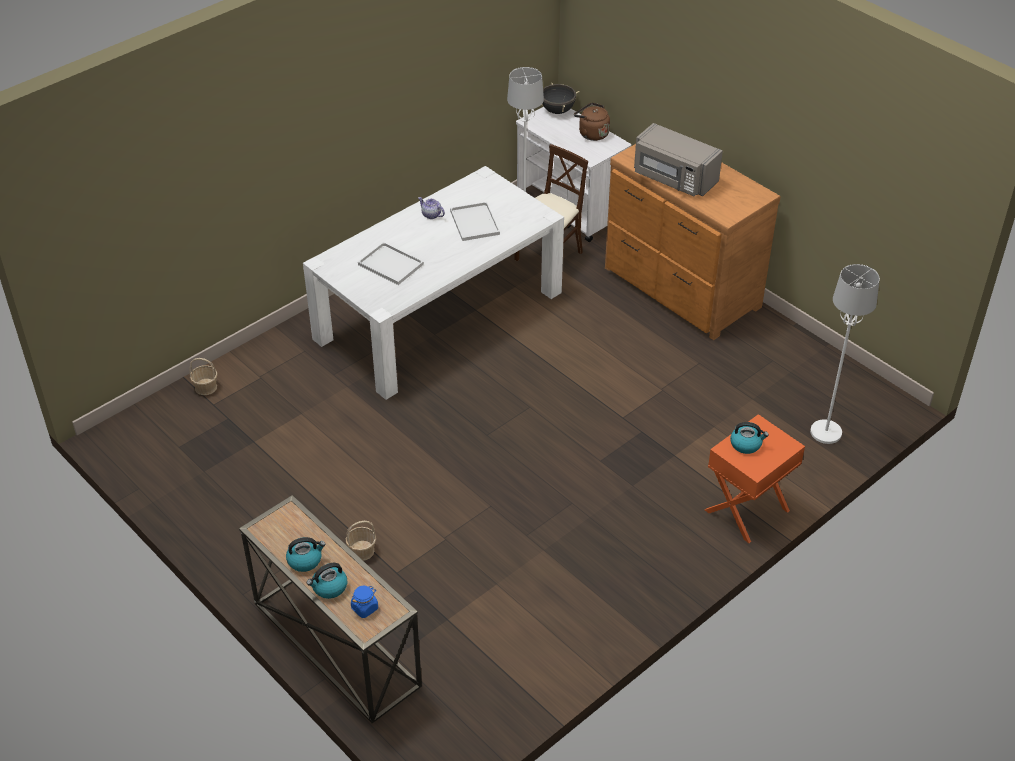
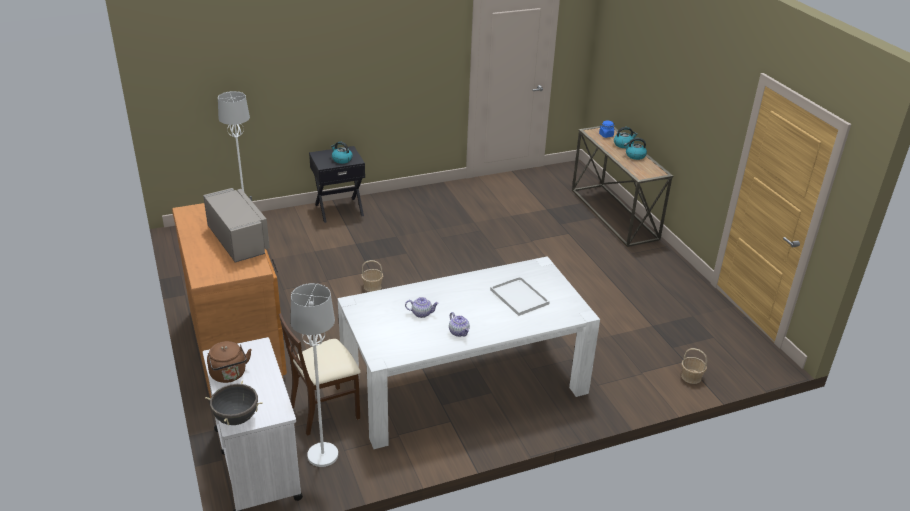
camera: 160 degrees left, 10 degrees down
(361, 551) = (587, 247): basket -> basket (372, 286)
(475, 223) = (422, 313): white tray -> teapot
(747, 511) = (339, 209): orange nightstand -> black nightstand

